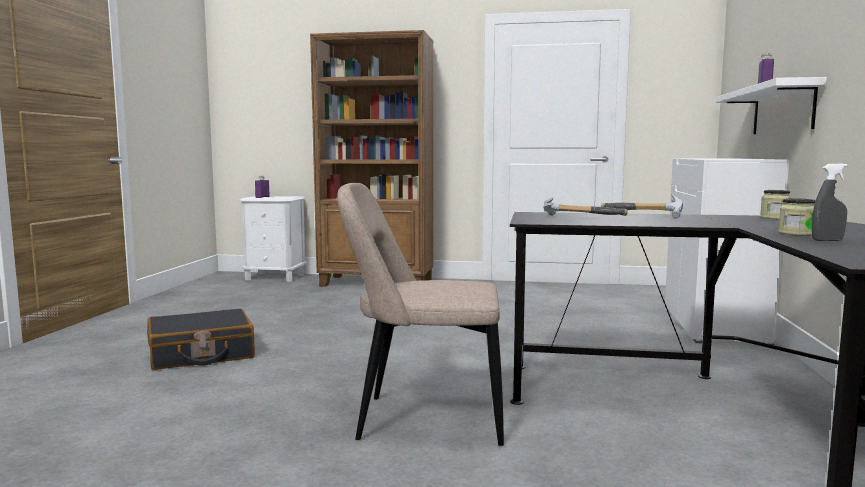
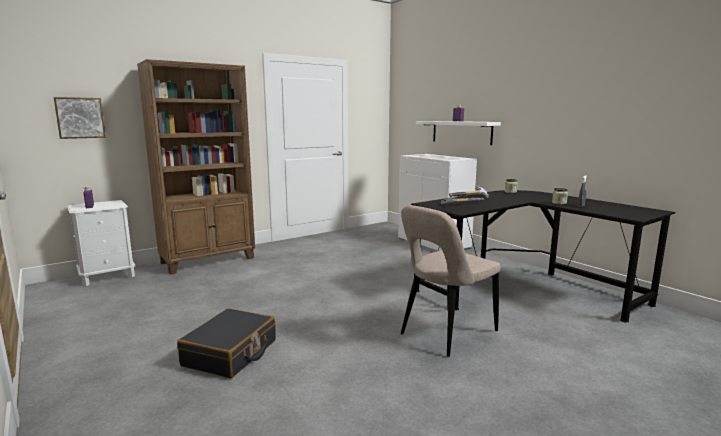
camera: 45 degrees left, 5 degrees up
(275, 105) = (80, 118): none -> picture

